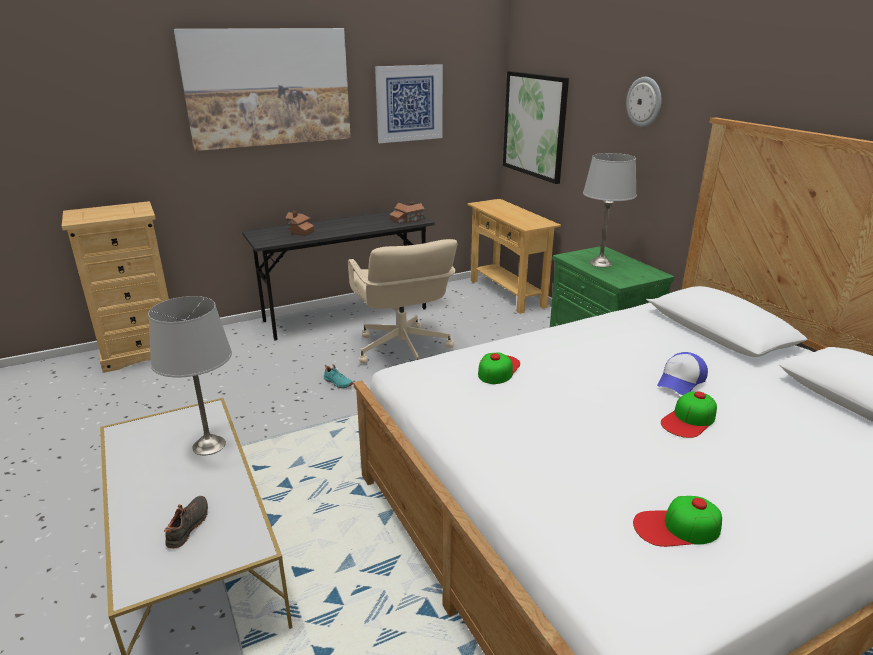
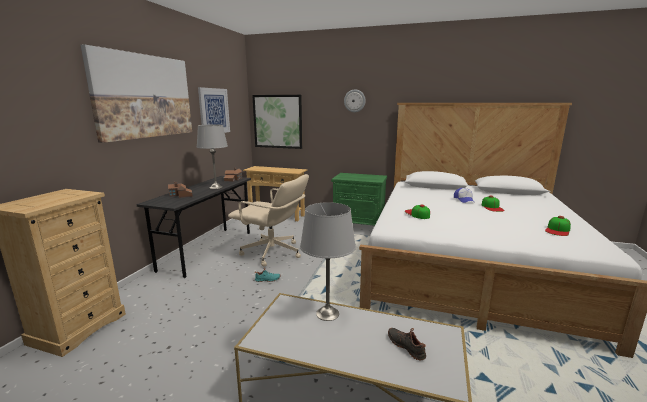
camera: 45 degrees left, 10 degrees down
(600, 263) = (355, 177): grey table lamp -> grey table lamp (215, 187)

